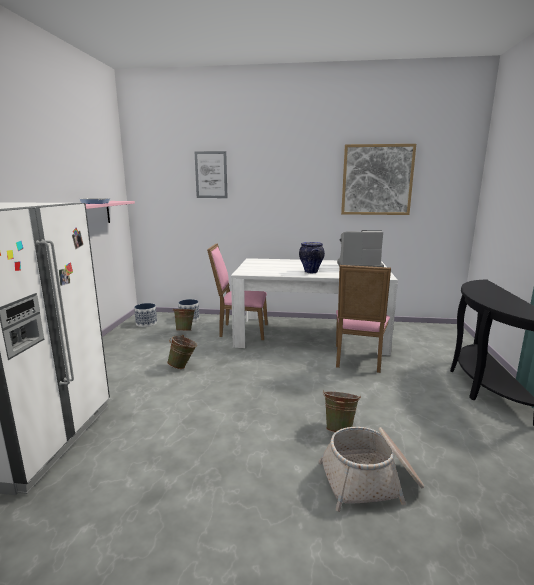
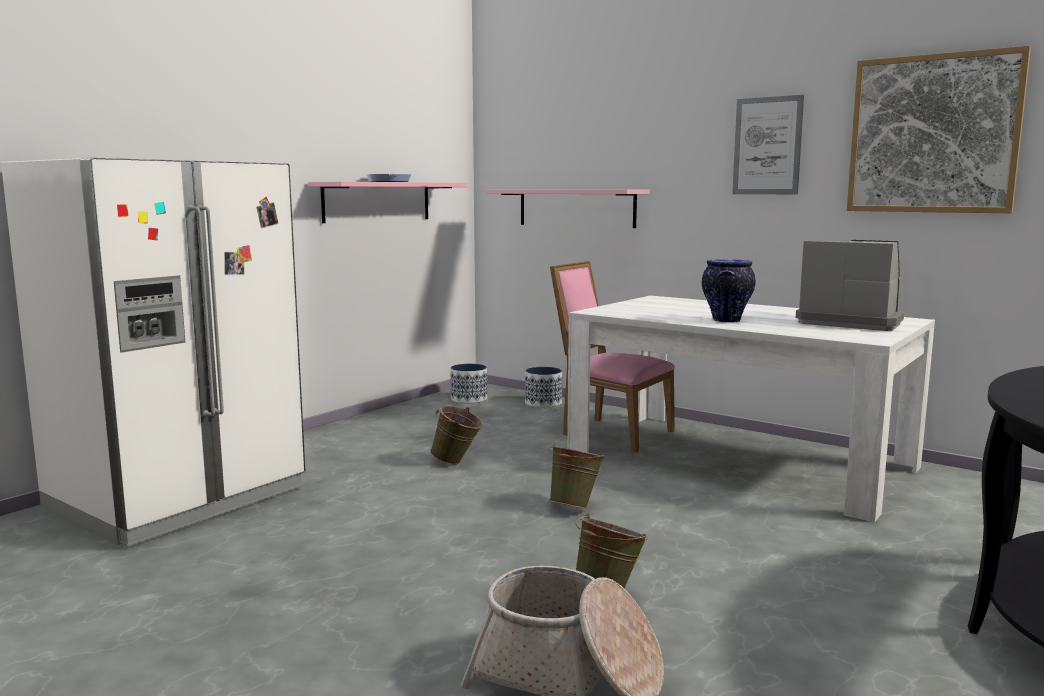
camera: 30 degrees right, 5 degrees down
(185, 331) = (516, 418): green bucket -> green bucket (575, 506)
(197, 213) = (576, 208): none -> pink shelf
(211, 175) = (603, 136): picture -> picture (767, 146)
(358, 360) = (789, 515): pink chair -> none

